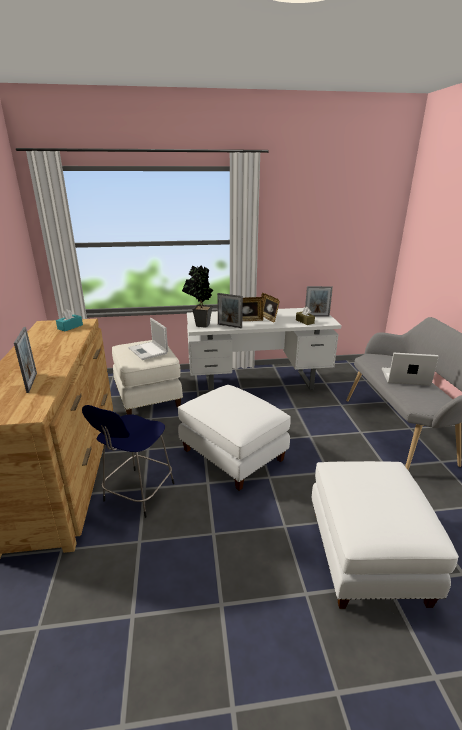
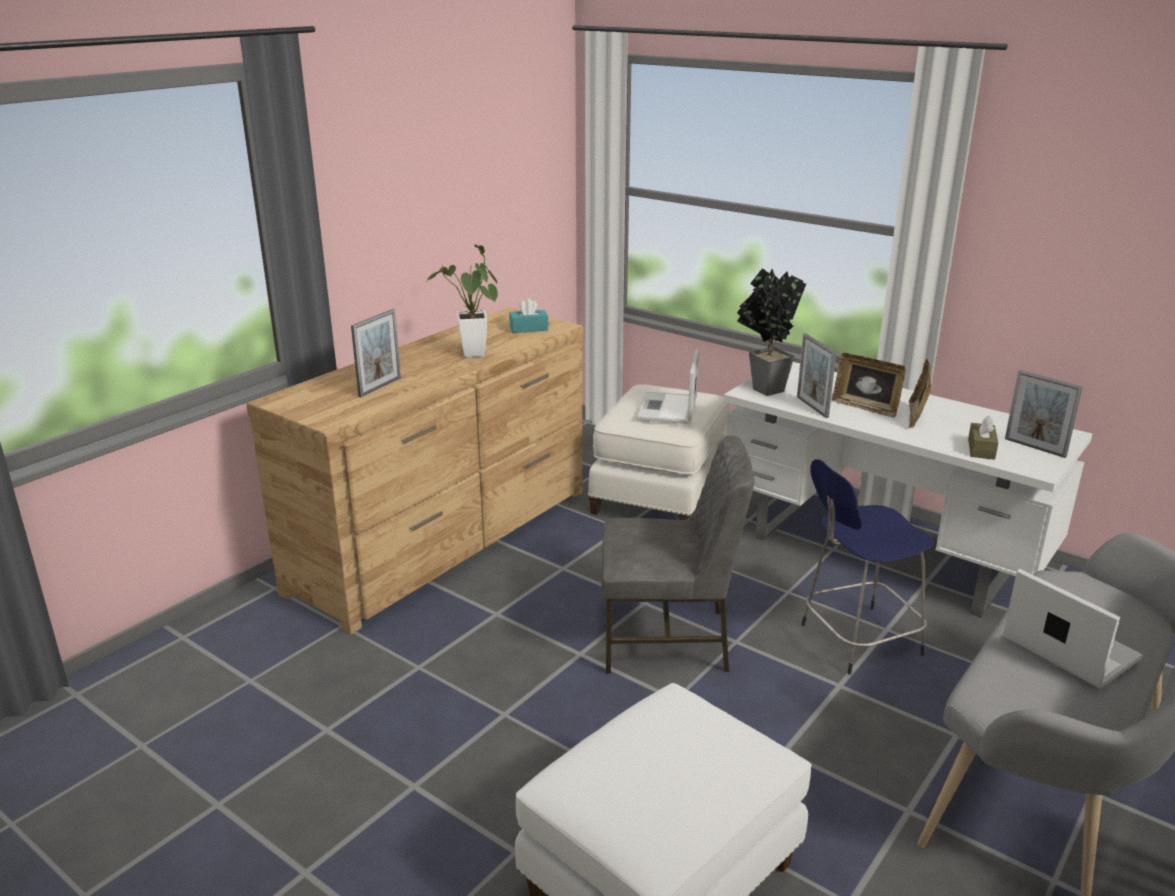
camera: 45 degrees right, 0 degrees up
(63, 348) = (473, 356): none -> potted plant
(138, 493) = (482, 615): blue stool -> blue stool (857, 640)
(233, 454) = (668, 640): white ottoman -> grey chair

